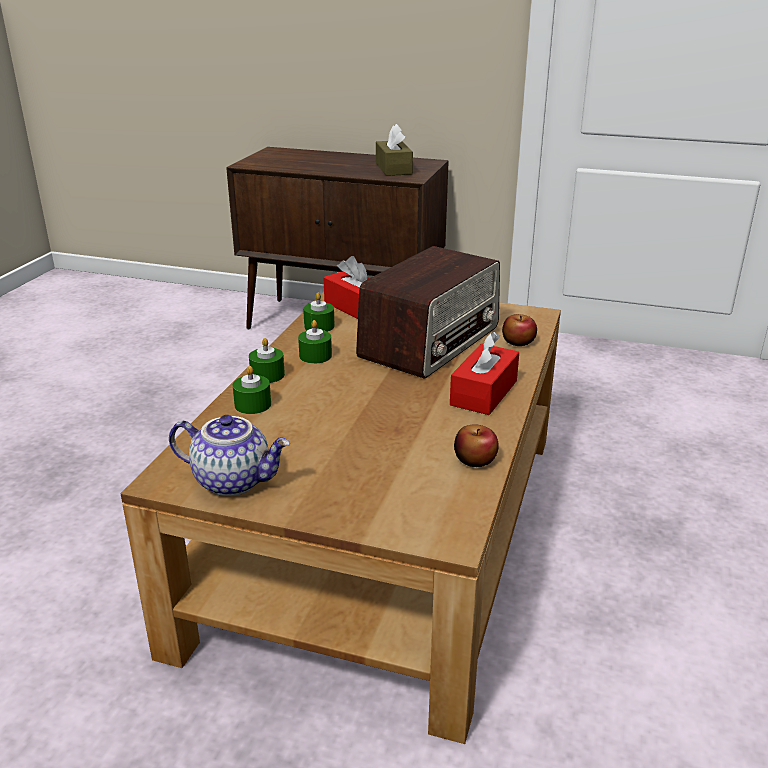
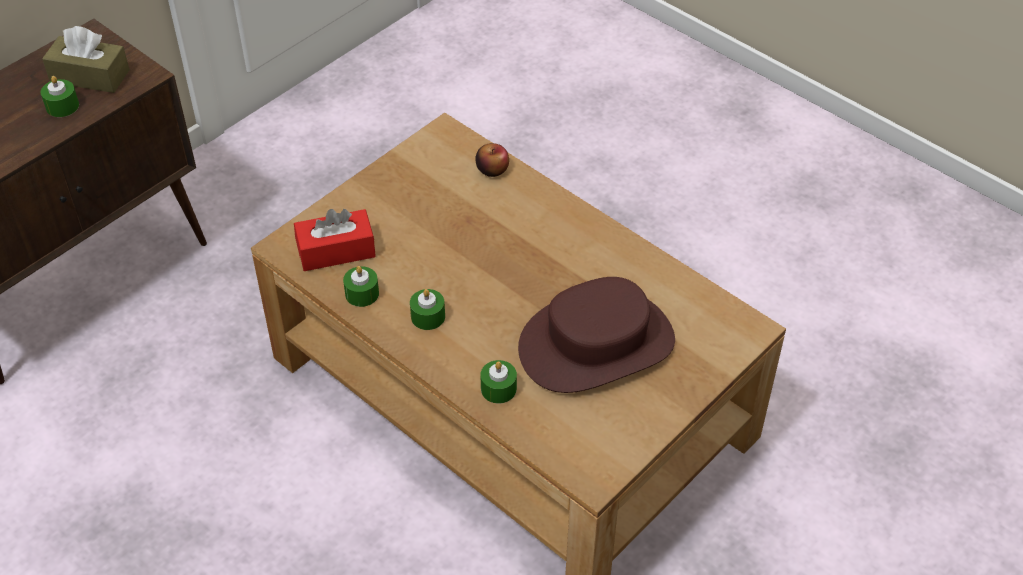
camera: 65 degrees left, 20 degrees up
(234, 480) = (618, 432): teapot -> none
(267, 375) = (445, 363): green candle -> green candle (62, 106)
(346, 441) = (596, 344): none -> brown hat
(430, 341) = (452, 225): radio -> none
(475, 460) = (664, 277): apple -> none
(484, 393) = (568, 230): red tissue box -> none

